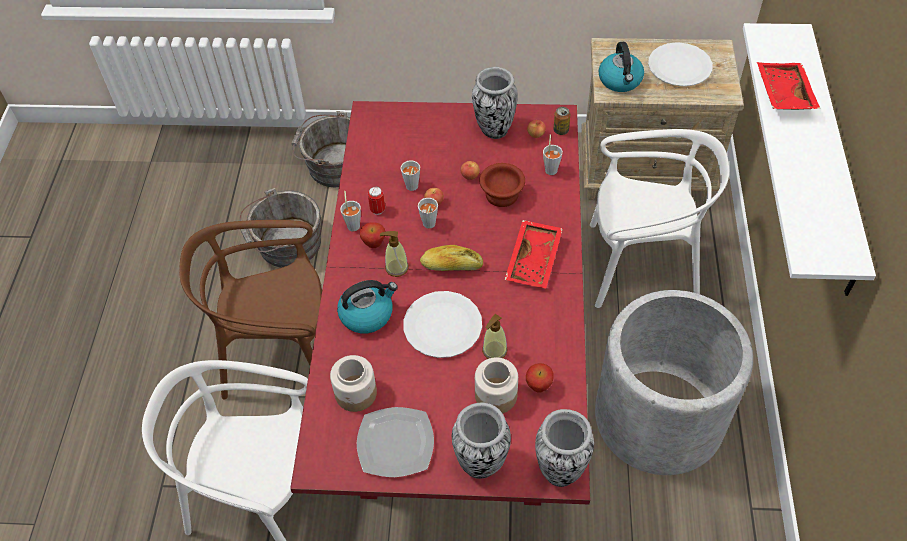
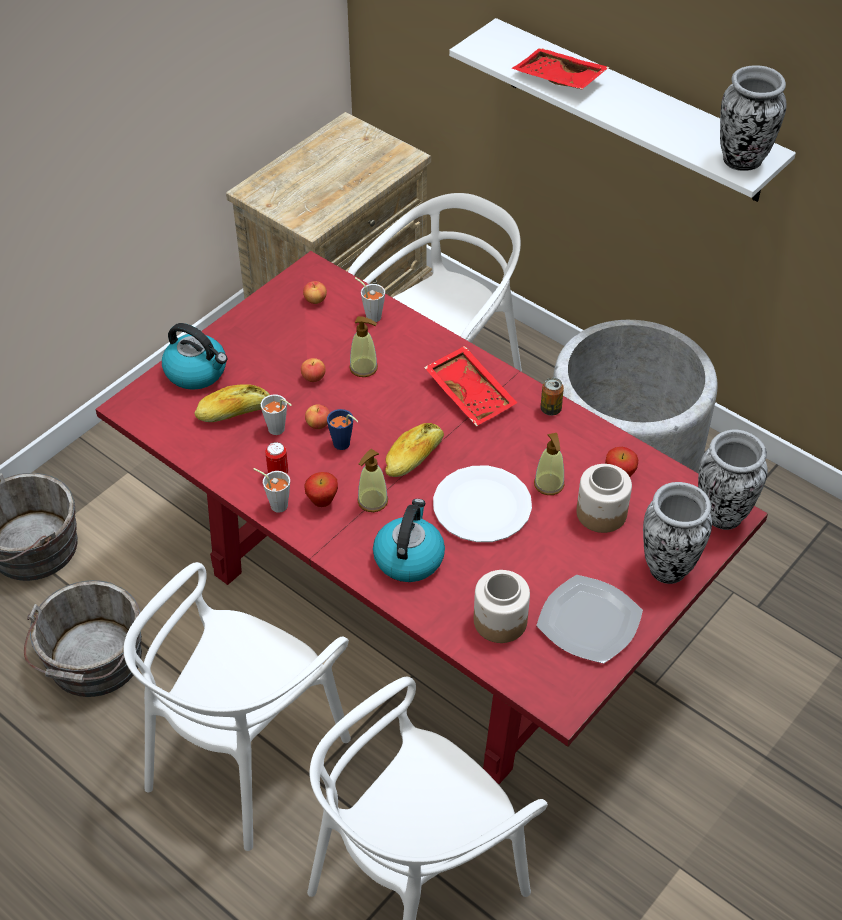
camera: 55 degrees left, 5 degrees down
(280, 355) = (244, 757): brown chair -> white chair
(406, 159) = (234, 412): none -> bread
(428, 226) = (344, 446): grey cup -> blue cup
(494, 130) = (273, 325): vase -> vase (742, 161)
(502, 193) = (364, 368): brown bowl -> soap dispenser
(561, 130) = (331, 280): can -> can (550, 409)
(620, 80) = (307, 208): kettle -> kettle (197, 372)
(679, 66) = (337, 161): white plate -> none

